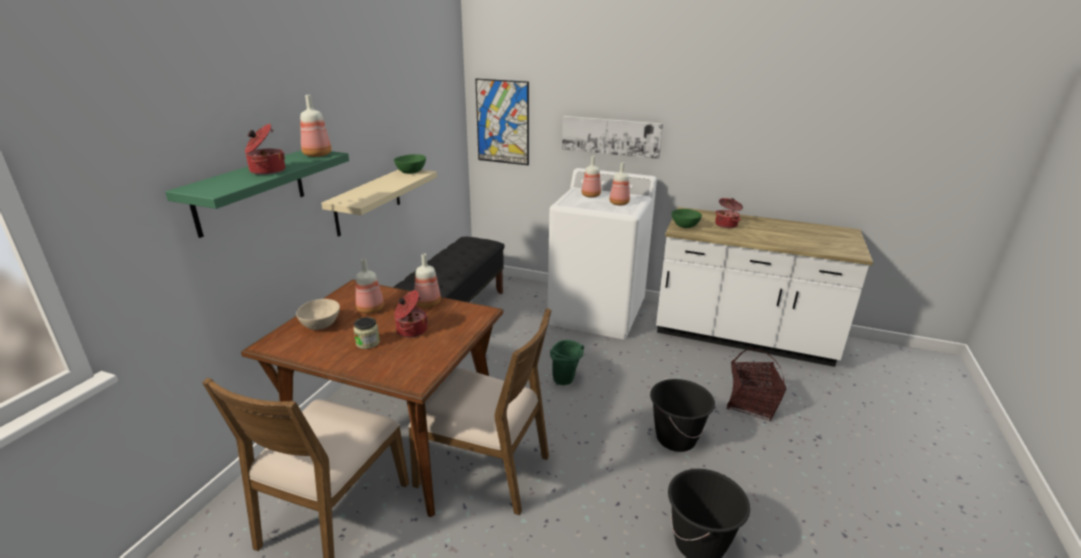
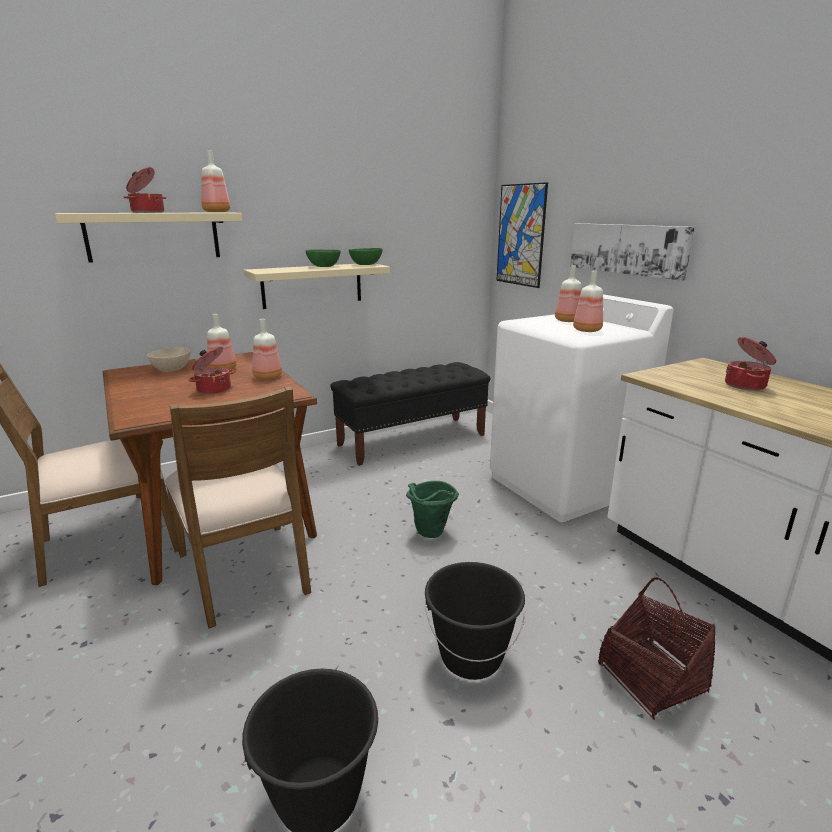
camera: 40 degrees right, 5 degrees down
(250, 191) = (153, 236): green shelf -> beige shelf
(368, 343) = (169, 388): jar -> none
(684, 226) = (666, 374): green bowl -> green bowl (323, 266)

